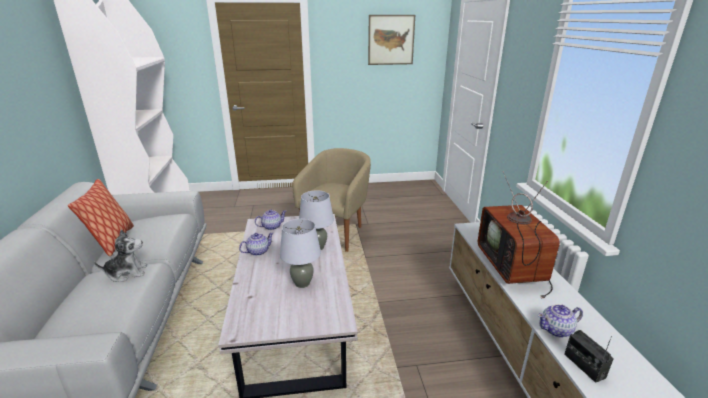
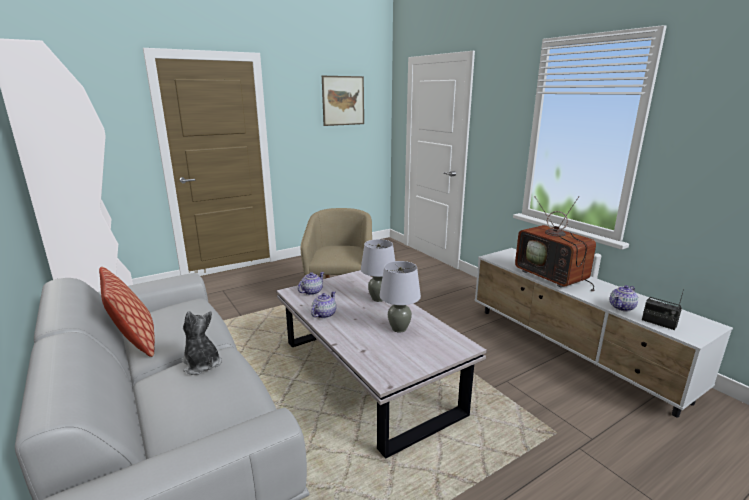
camera: 25 degrees left, 5 degrees down
(127, 273) = (202, 364): plush toy -> plush toy turned 90 degrees counterclockwise

